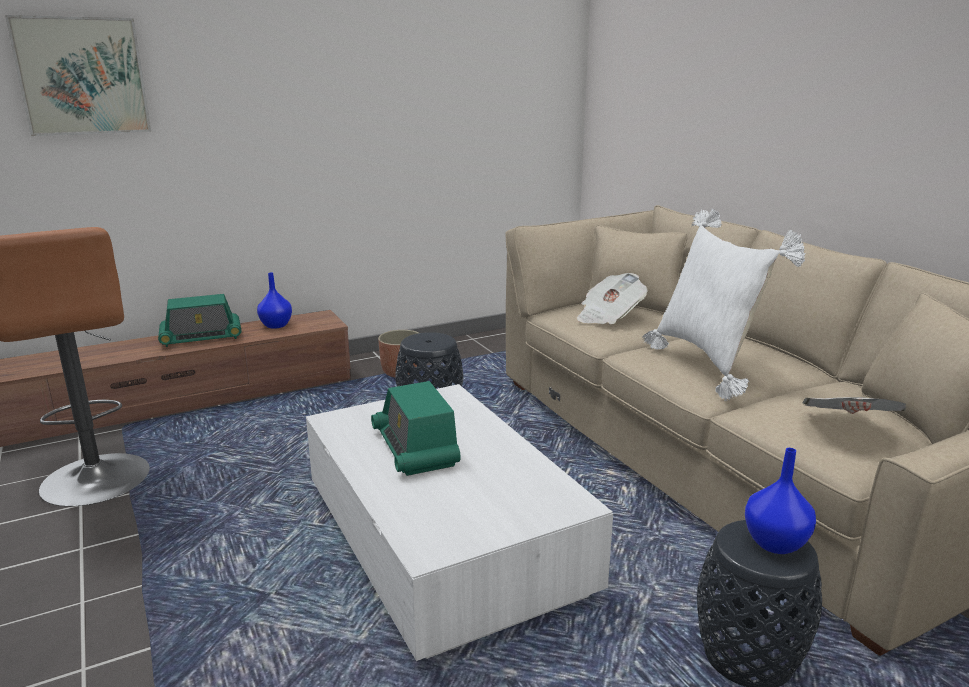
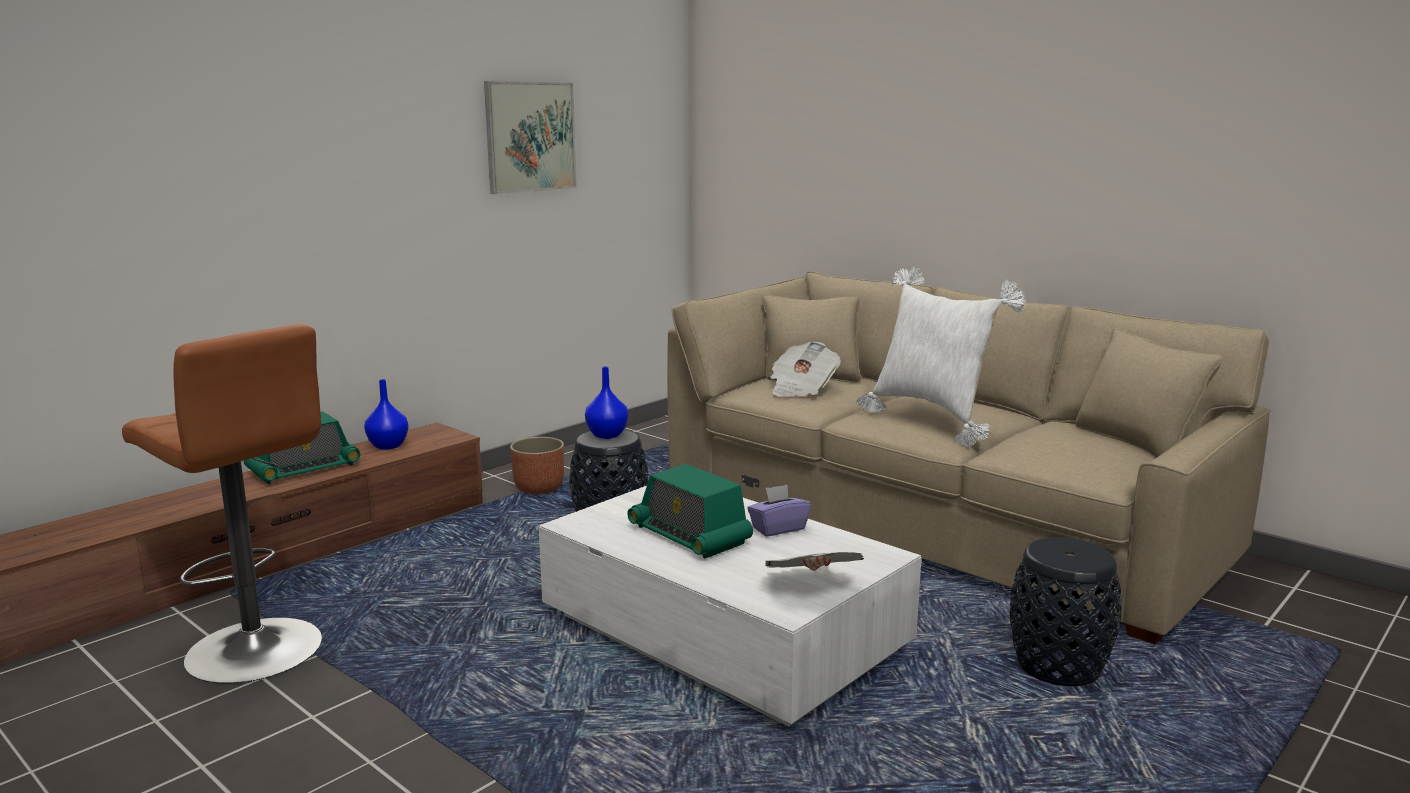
camera: 20 degrees left, 5 degrees down
(82, 76) = (156, 146): picture -> picture (530, 137)
(499, 455) = (778, 528): none -> purple tissue box
(774, 542) = (1074, 550): blue vase -> blue vase (606, 435)
(847, 428) = (1087, 452): newspaper -> newspaper (812, 586)

